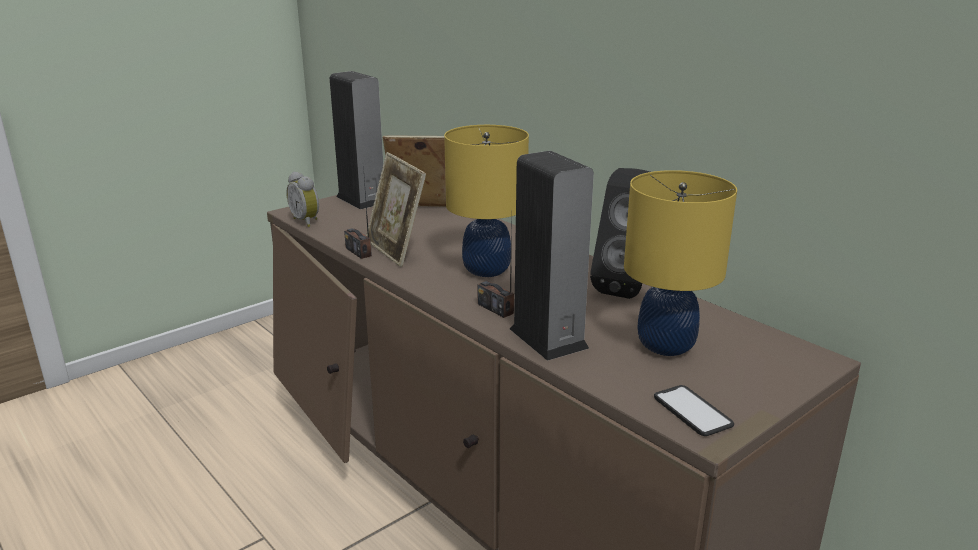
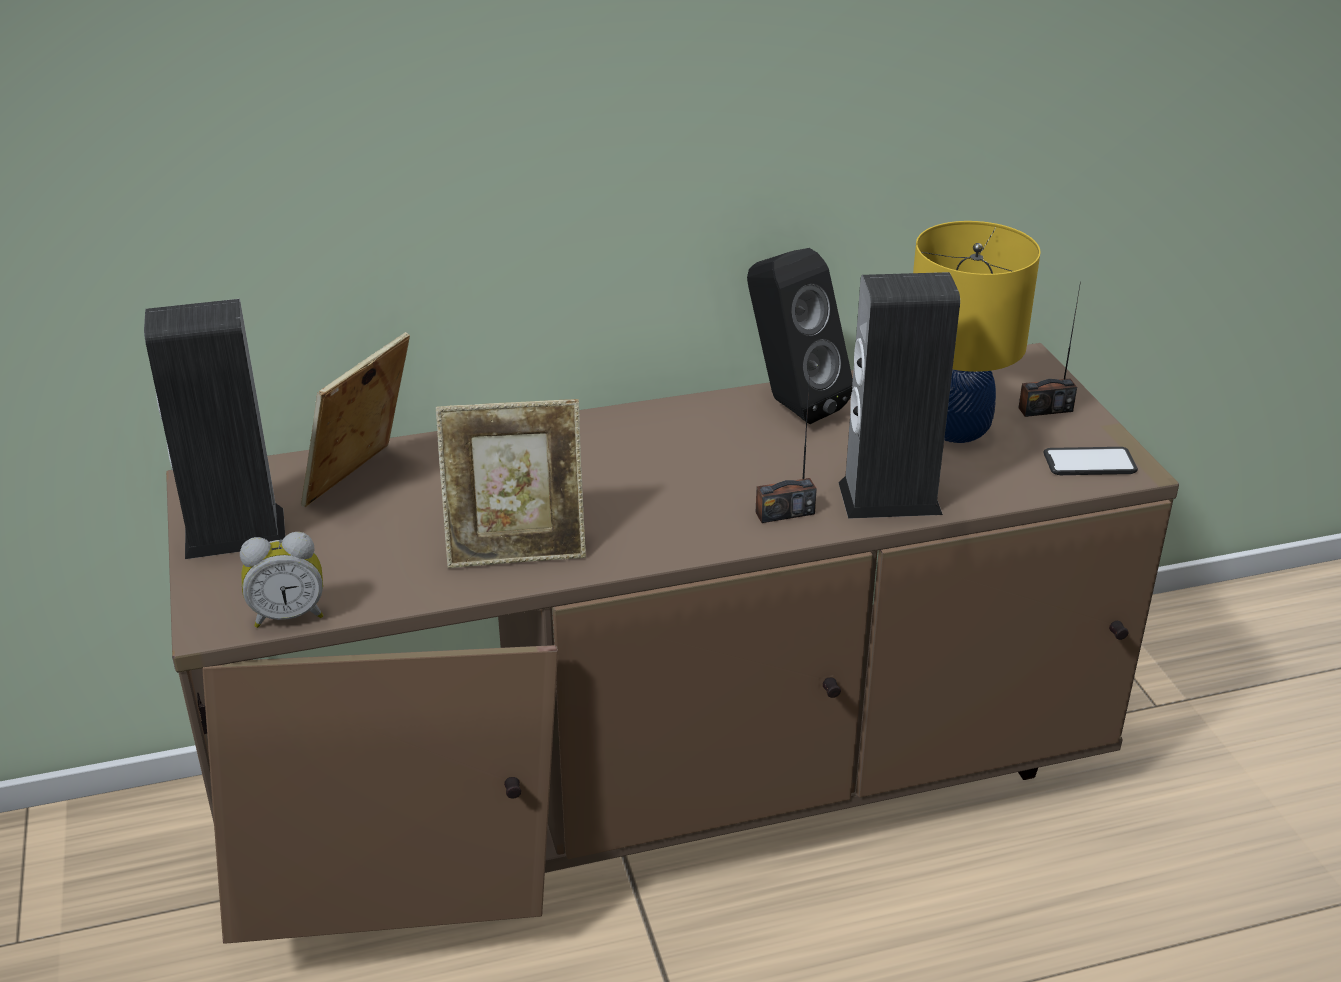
camera: 65 degrees left, 10 degrees up
(358, 252) = (488, 585): radio -> radio (1045, 409)
(487, 272) = (666, 489): yellow table lamp -> none

